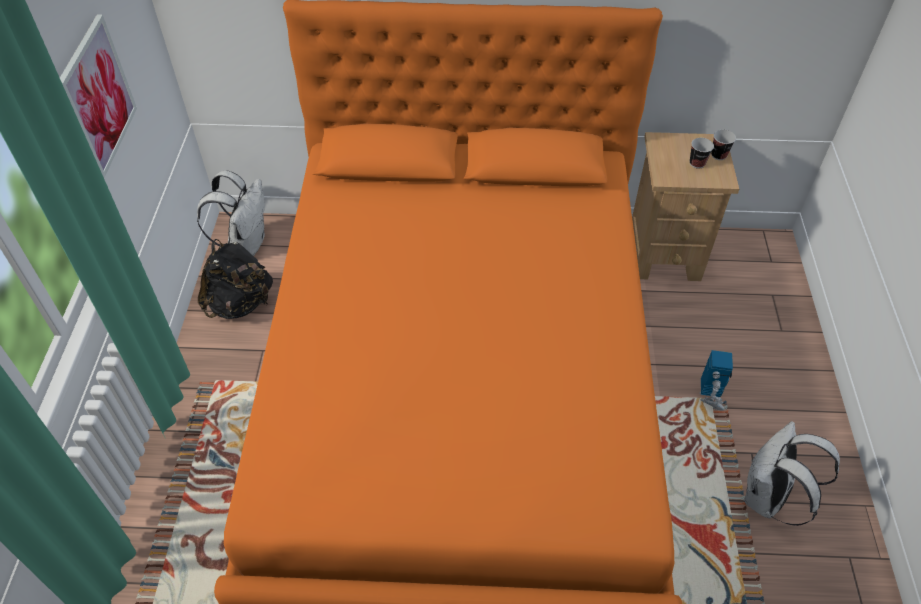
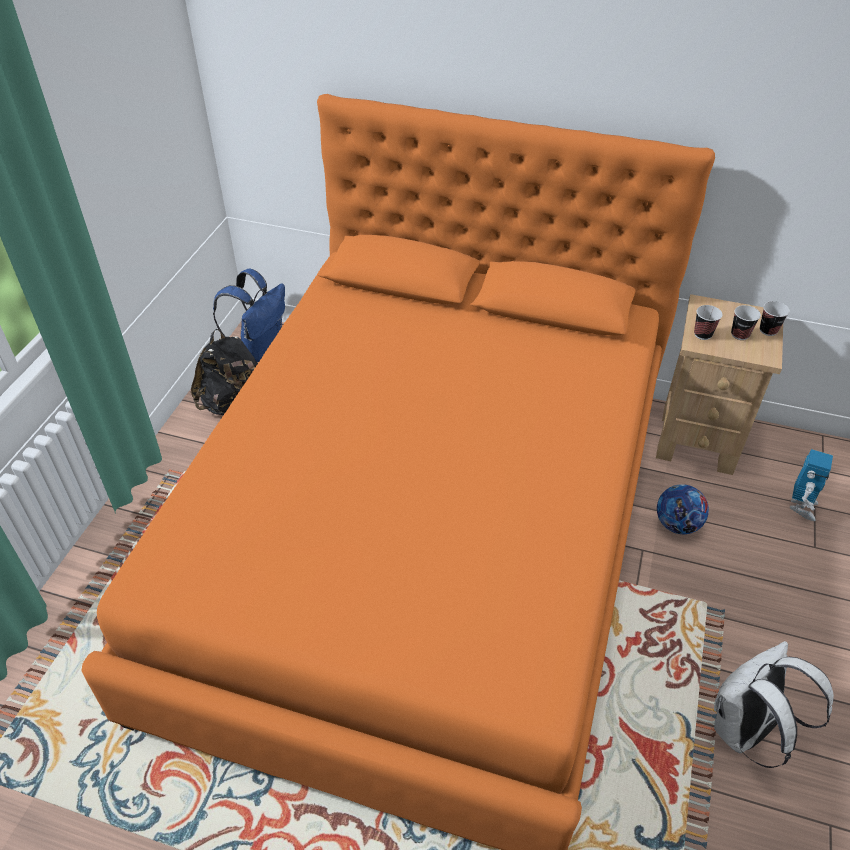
camera: 15 degrees right, 5 degrees down
(97, 97) = (108, 153): picture -> none
(246, 244) = (260, 349): white backpack -> blue backpack
(667, 169) = (702, 334): none -> cup
(668, 335) = (677, 524): none -> football
(709, 398) = (706, 602): toy robot -> toy robot (801, 507)

